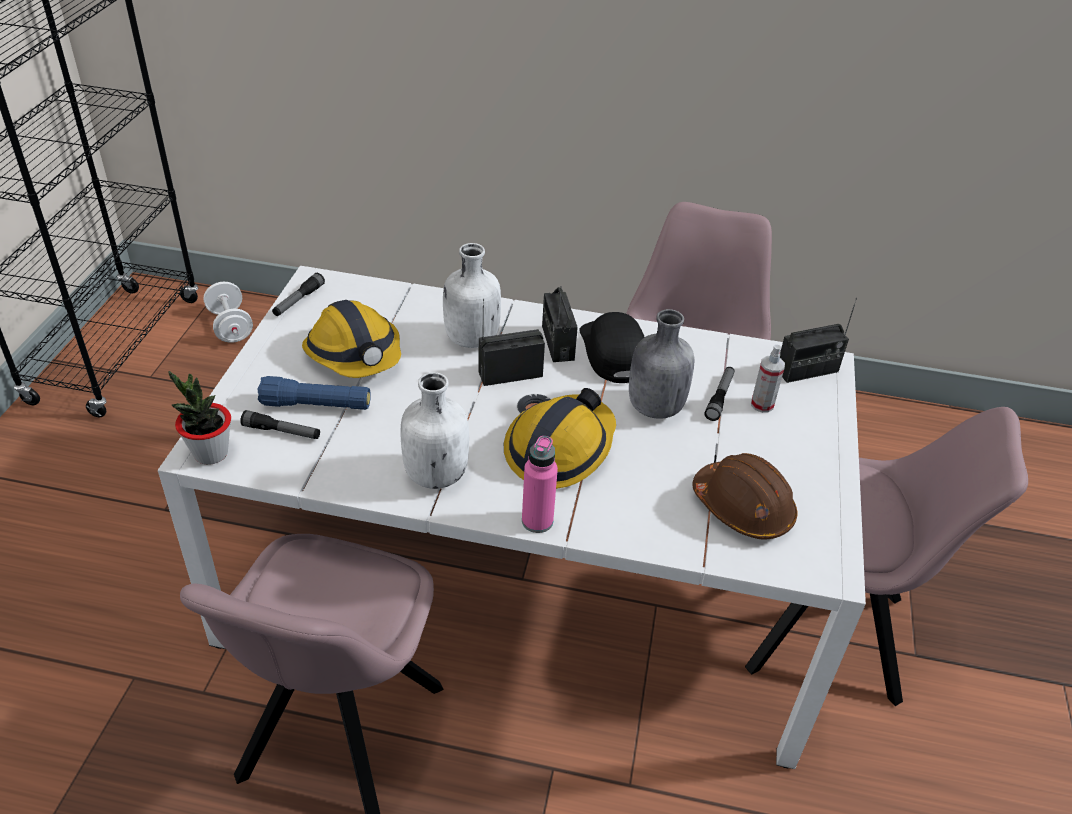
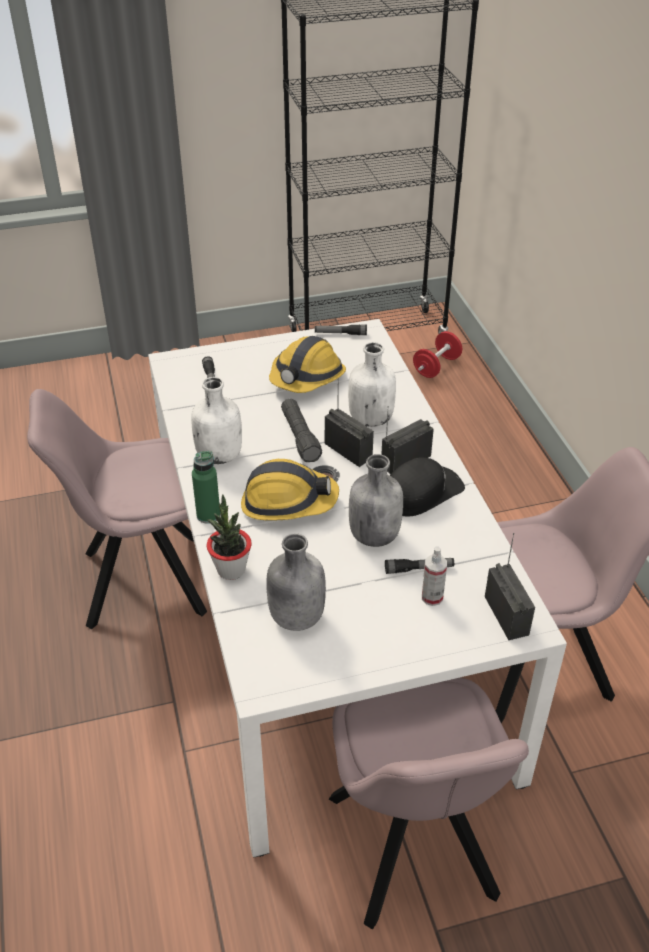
camera: 65 degrees right, 0 degrees up
(210, 453) = (173, 365): potted plant -> potted plant (231, 569)
(230, 326) = (436, 366): white dumbbell -> red dumbbell
(316, 405) = (245, 383): blue flashlight -> none
(458, 399) = (300, 437): none -> black flashlight
(537, 521) = (208, 515): pink bottle -> green bottle
(743, 508) = (295, 617): brown hard hat -> grey bottle
(807, 371) = (506, 615): radio -> radio turned 150 degrees counterclockwise

